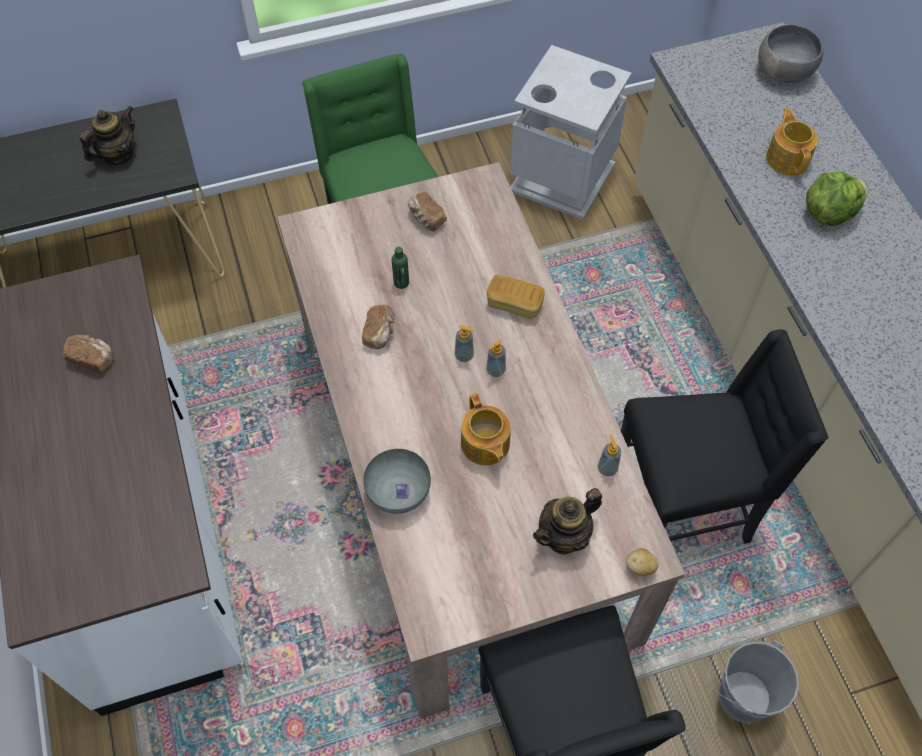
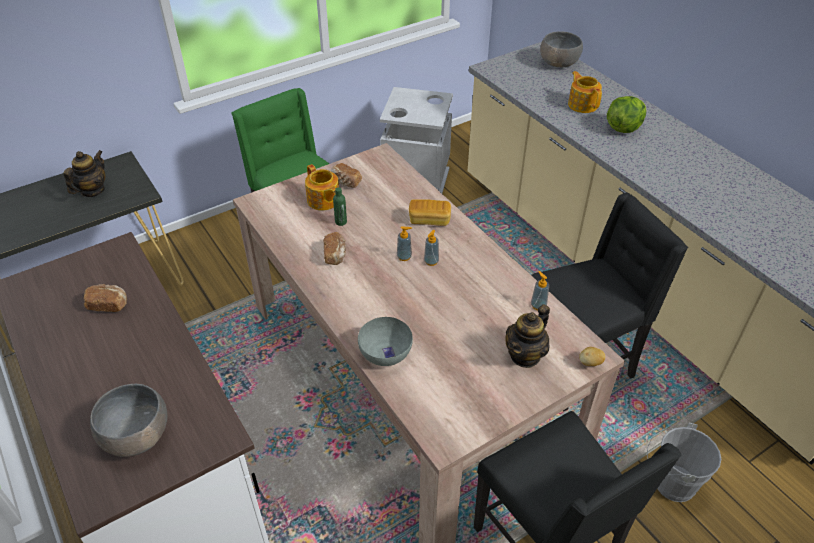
camera: 15 degrees left, 15 degrees down
(88, 544) = (136, 436): none -> grey bowl
(485, 445) = (441, 309): teapot -> teapot (323, 200)

